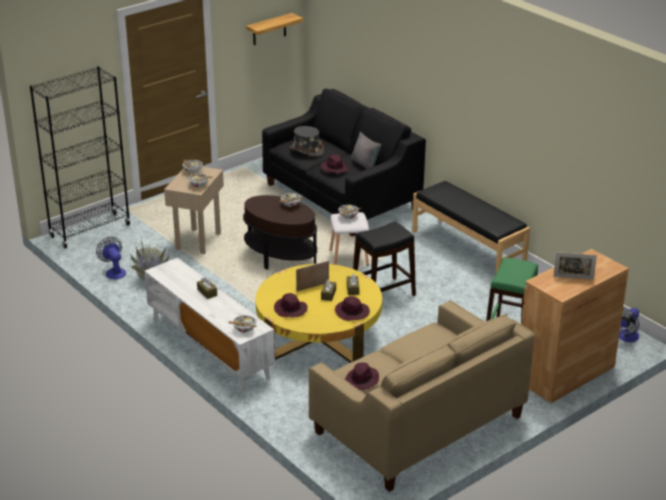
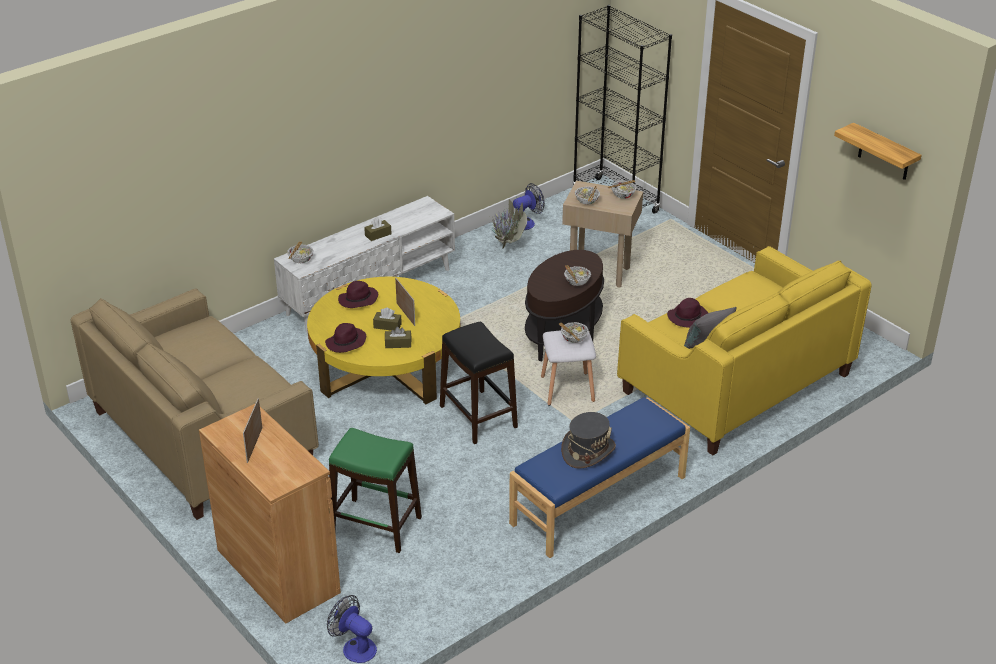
camera: 90 degrees right, 5 degrees up
(306, 150) = (741, 294): grey hat -> grey hat (588, 451)
(341, 196) = (736, 383): black sofa -> yellow sofa
(361, 381) = (185, 335): purple hat -> none
(468, 249) = (599, 501): black bench -> blue bench

